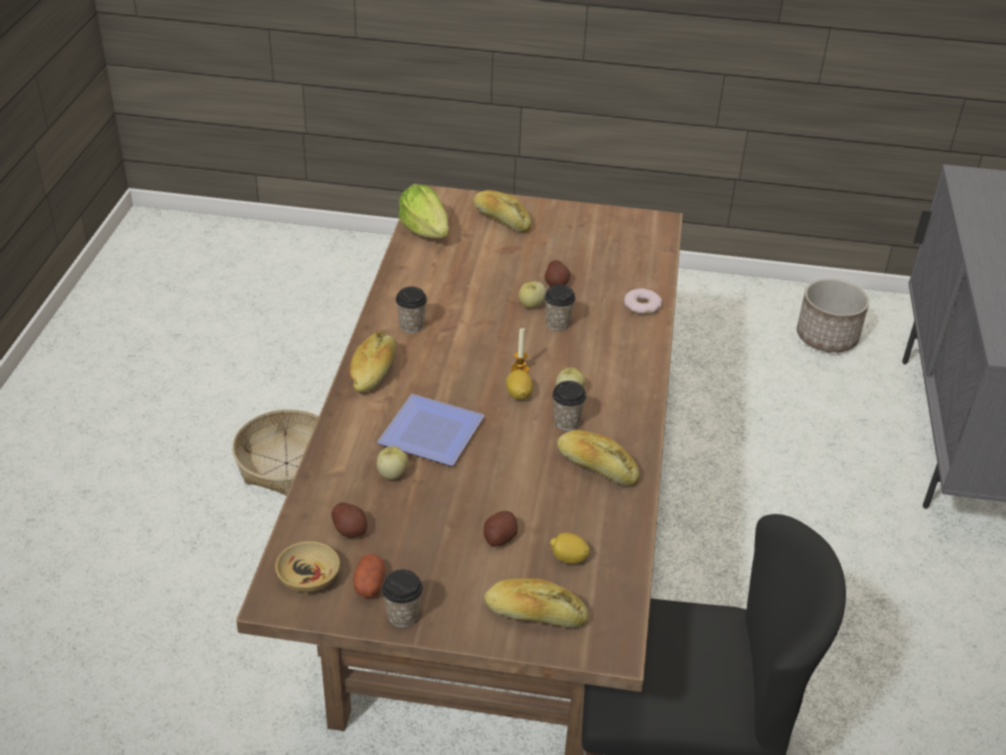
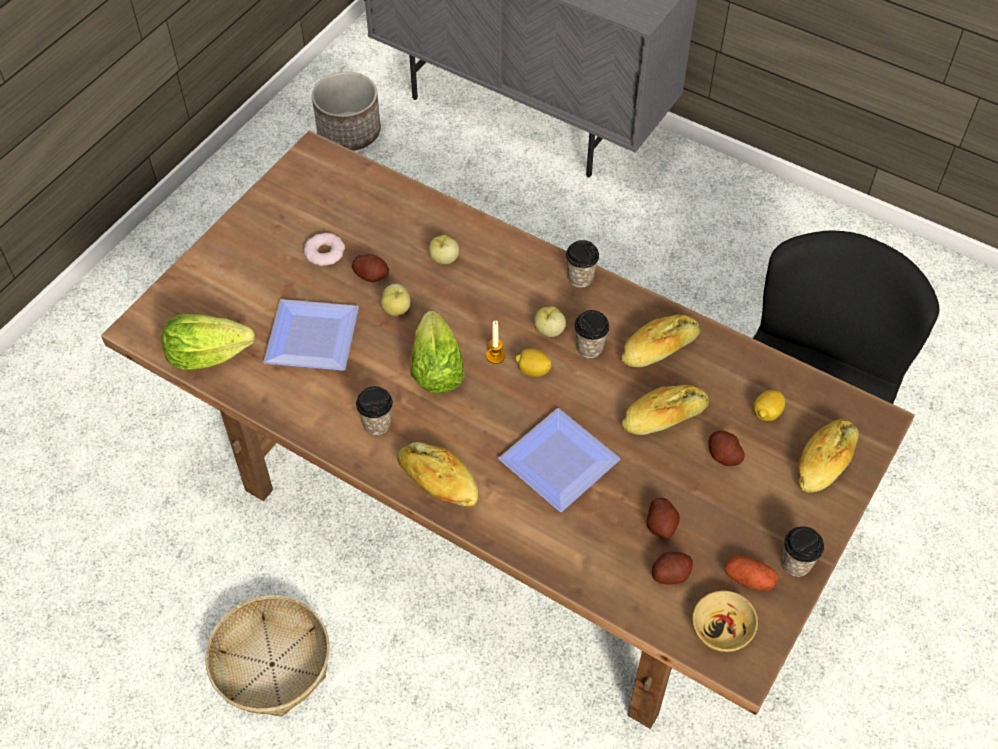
camera: 65 degrees left, 15 degrees up
(392, 474) = (605, 514): apple -> apple (444, 259)
(399, 512) = (661, 525): none -> potato
(470, 271) = (309, 340): none -> plate
(483, 342) = (436, 370): none -> lettuce
(501, 219) = (228, 279): bread -> bread (664, 417)
(557, 323) = (438, 299): cup -> cup (580, 278)
(642, 305) = (443, 222): donut -> donut (324, 252)

